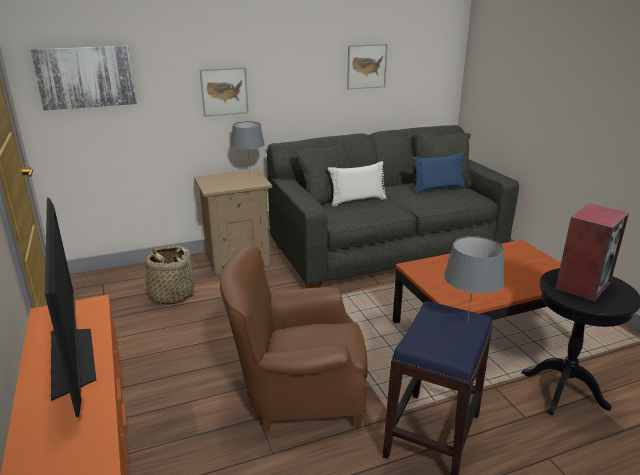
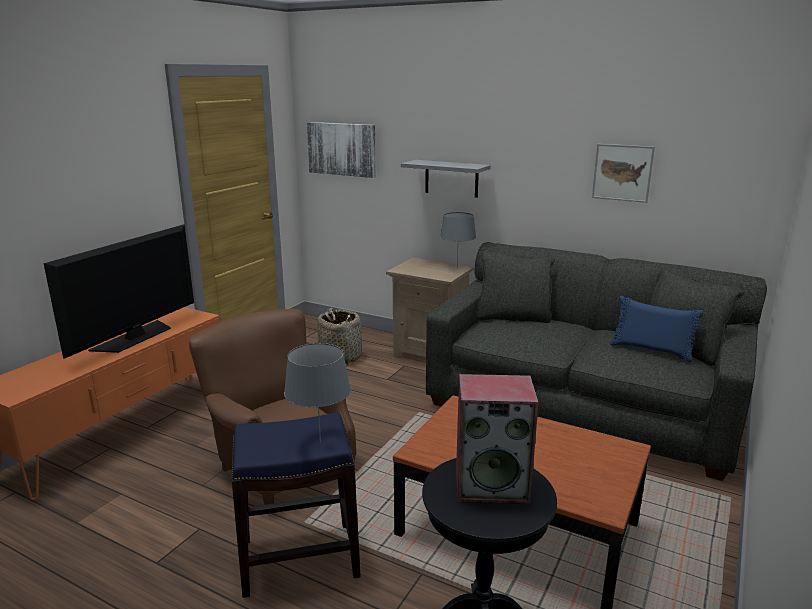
camera: 50 degrees right, 5 degrees down
(224, 91) = (451, 178): picture -> grey shelf
(357, 200) = (529, 327): white pillow -> none

